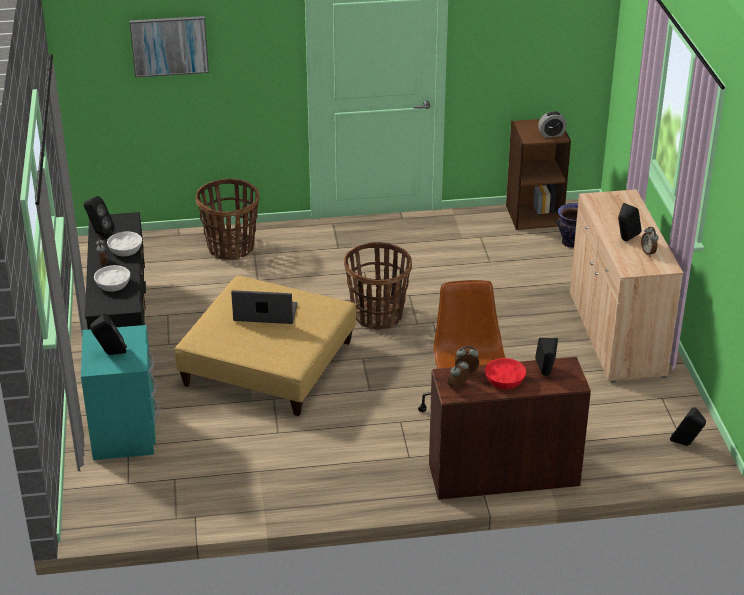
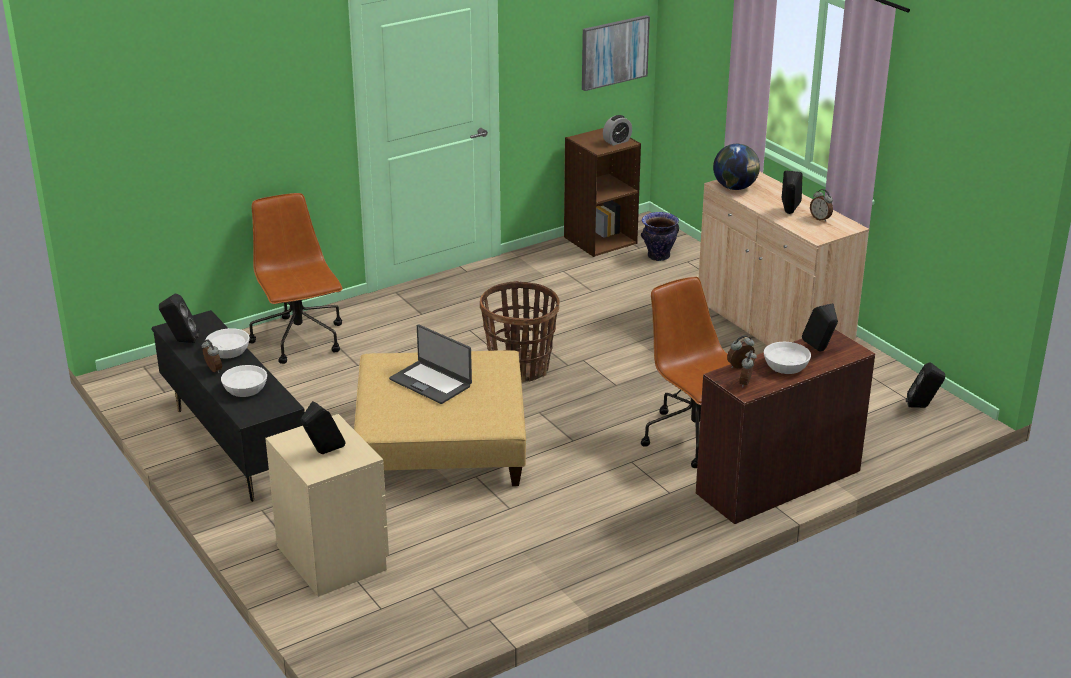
camera: 25 degrees left, 5 degrees down
(125, 433) = (333, 557): turquoise nightstand -> beige nightstand
(169, 46) = (202, 103): picture -> picture (614, 52)
(231, 247) = (300, 340): basket -> brown office chair
(265, 313) = (431, 382): laptop -> laptop turned 120 degrees counterclockwise
(504, 380) = (785, 365): red bowl -> white bowl
(601, 204) = (735, 187): none -> globe

